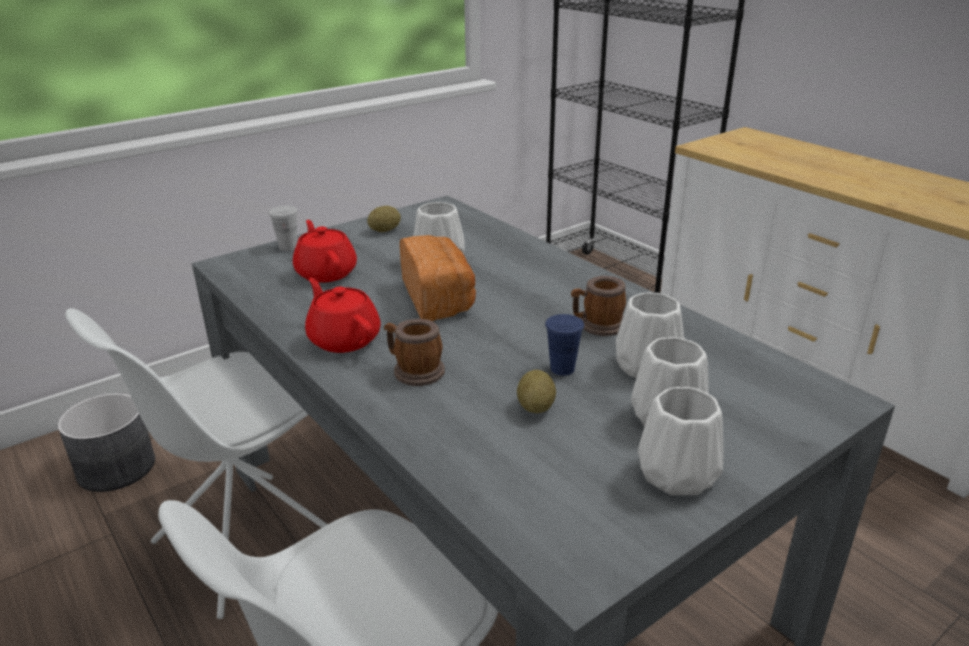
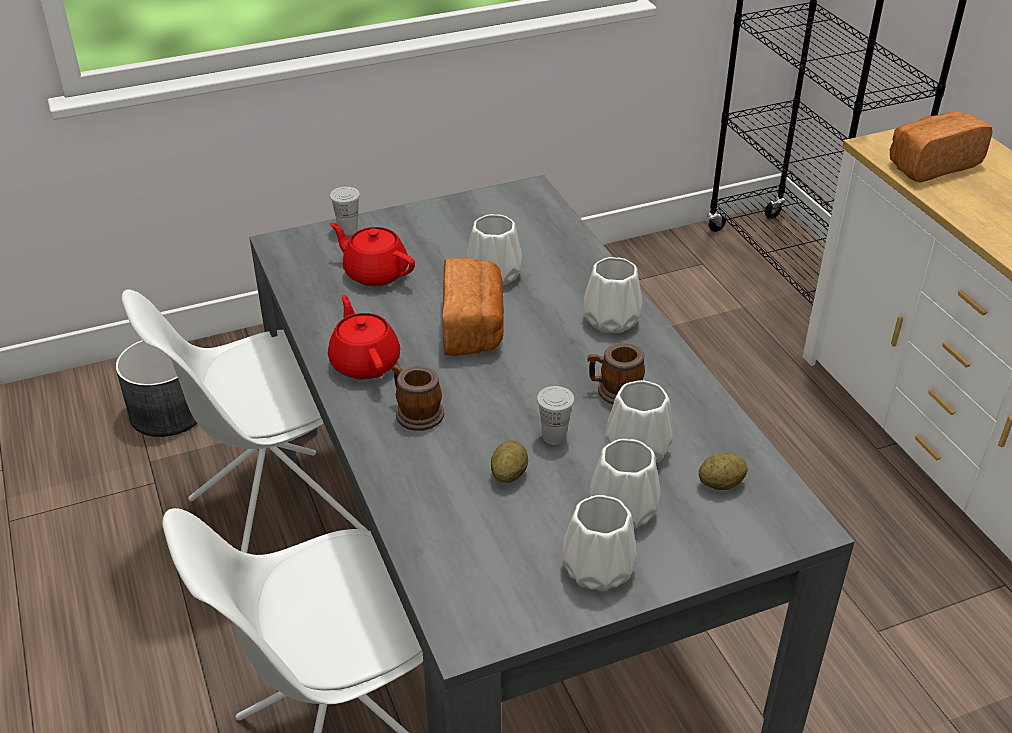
camera: 15 degrees right, 10 degrees up
(326, 272) = (375, 272): red teapot -> red teapot turned 45 degrees counterclockwise
(385, 230) = (454, 221): potato -> potato (721, 484)
(561, 276) = (611, 319): none -> white vase
(562, 369) = (554, 436): blue cup -> white cup
(749, 151) = (931, 164): none -> bread

